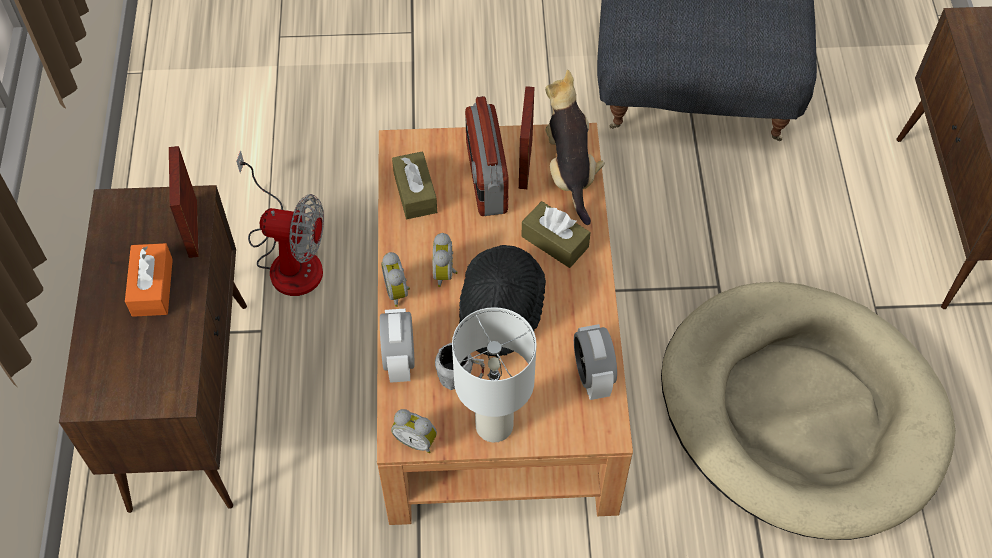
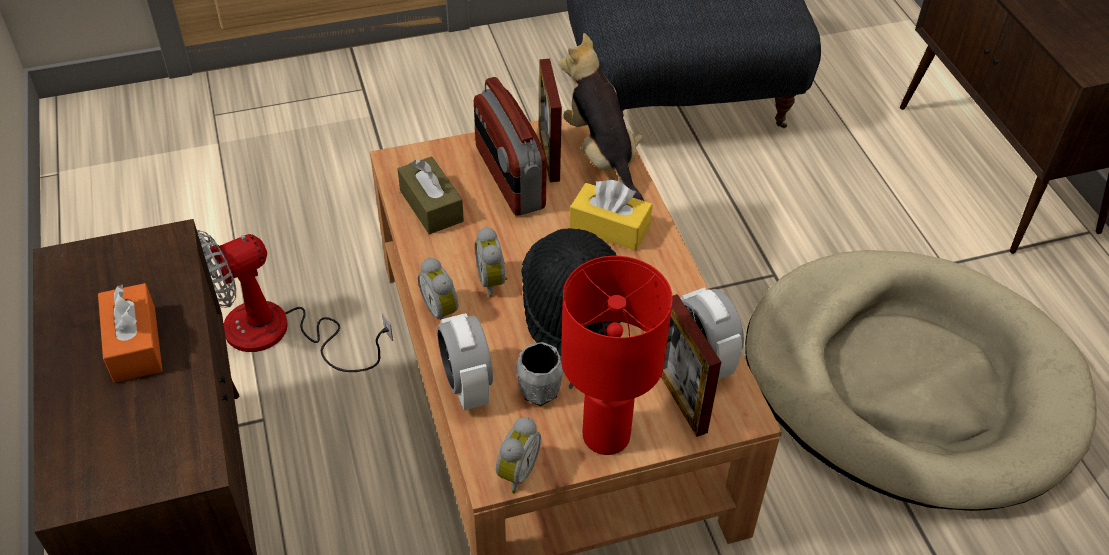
camera: 15 degrees left, 10 degrees down
(193, 228) = (174, 269): picture frame -> picture frame (681, 400)
(288, 258) = (278, 334): fan -> fan turned 150 degrees clockwise
(416, 440) = (515, 472): alarm clock -> alarm clock turned 75 degrees counterclockwise
(493, 425) = (604, 435): white table lamp -> red table lamp
(555, 241) = (609, 227): brown tissue box -> yellow tissue box

